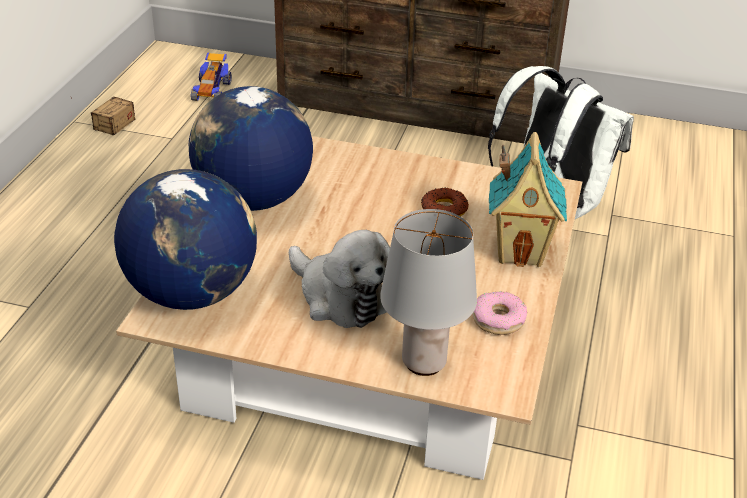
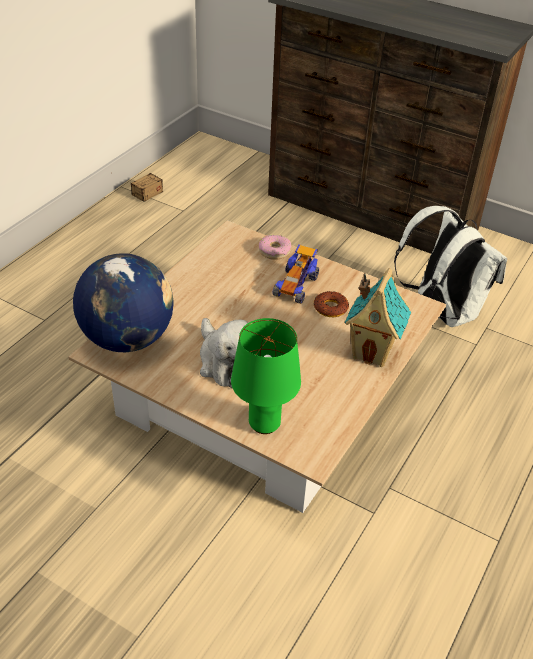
camera: 15 degrees right, 5 degrees up
(211, 91) = (224, 177): toy car -> toy car (295, 285)
(253, 199) = (197, 275): globe -> none
(425, 363) = (265, 424): grey table lamp -> green table lamp
(498, 319) = (332, 402): donut -> donut (274, 251)

